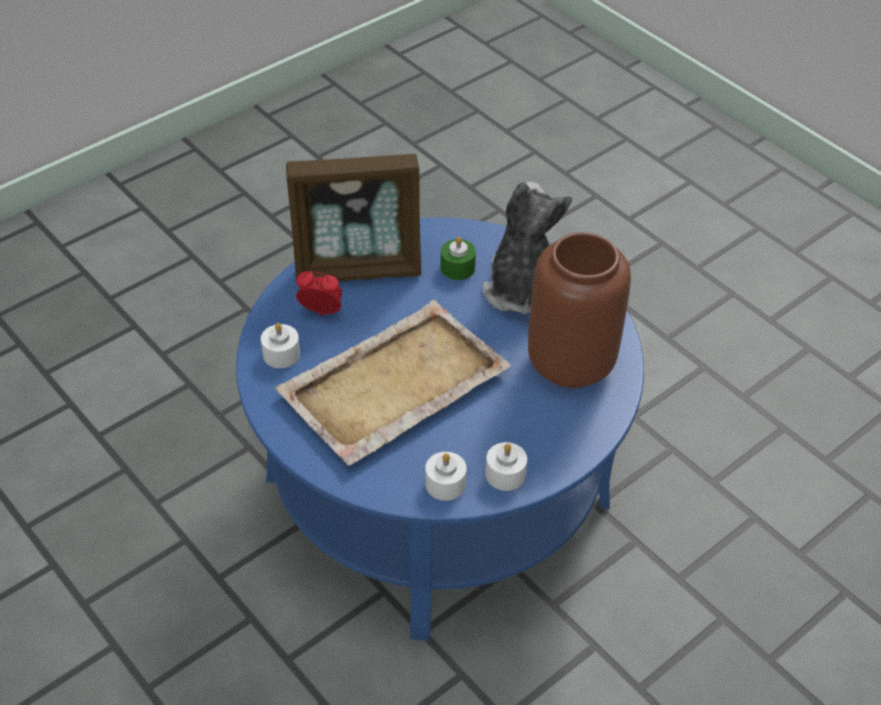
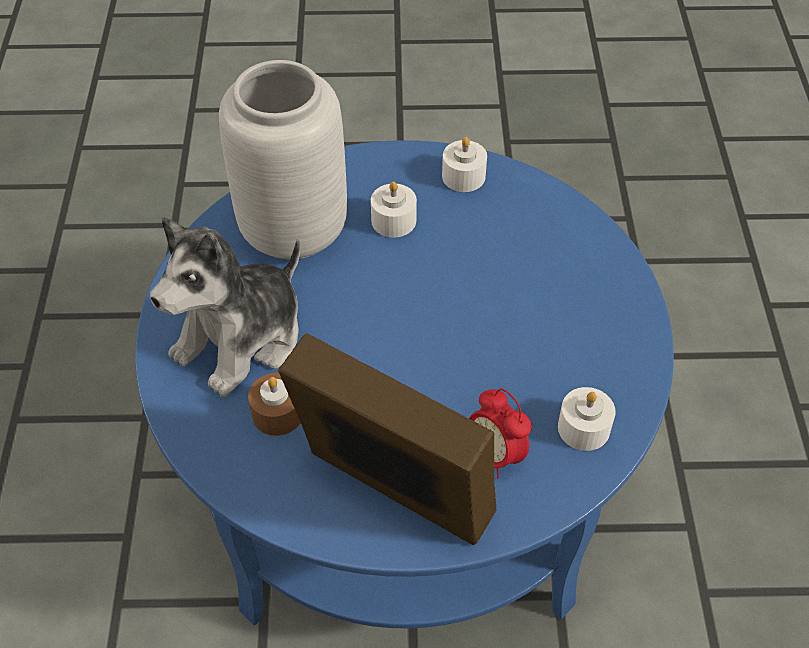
camera: 140 degrees left, 5 degrees up
(392, 385) = (490, 316): beige tray -> none
(445, 484) = (524, 198): white candle -> white candle (393, 220)
(457, 267) = (277, 413): green candle -> brown candle
(570, 363) = (292, 232): brown vase -> grey vase

